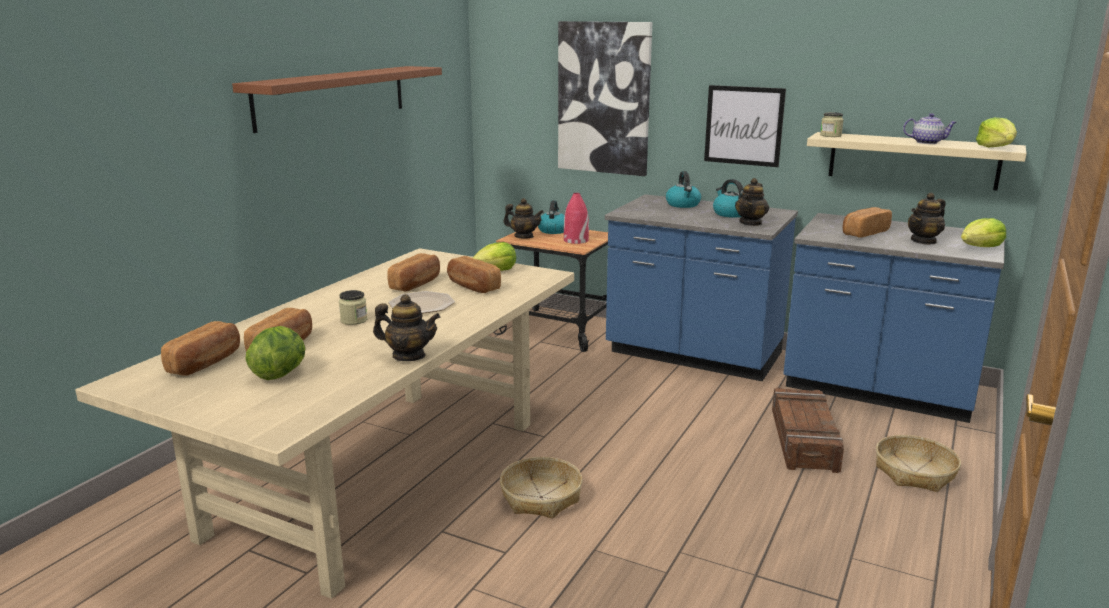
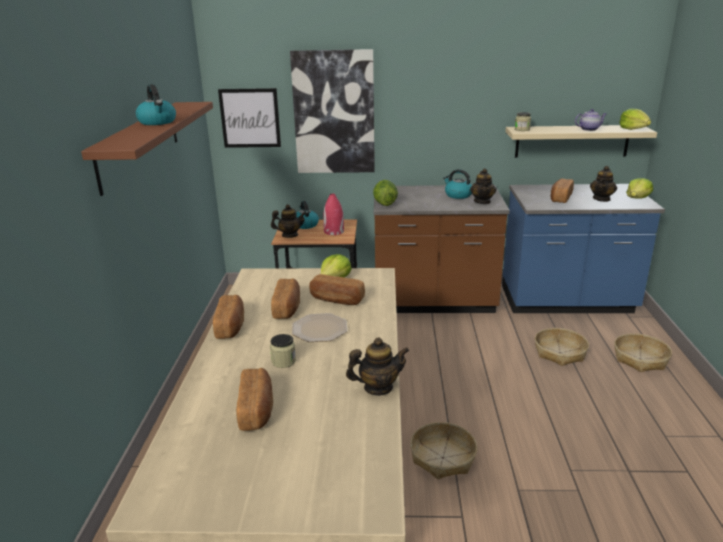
camera: 25 degrees left, 5 degrees up
(206, 362) = (206, 451): bread -> bread (231, 326)
(280, 374) = (294, 442): lettuce -> lettuce (384, 204)
(683, 205) = (415, 192): kettle -> kettle (158, 122)
(693, 355) = (434, 302): blue counter -> brown counter
(744, 125) = (451, 126): picture -> picture (250, 118)
(802, 439) = (560, 353): crate -> basket

